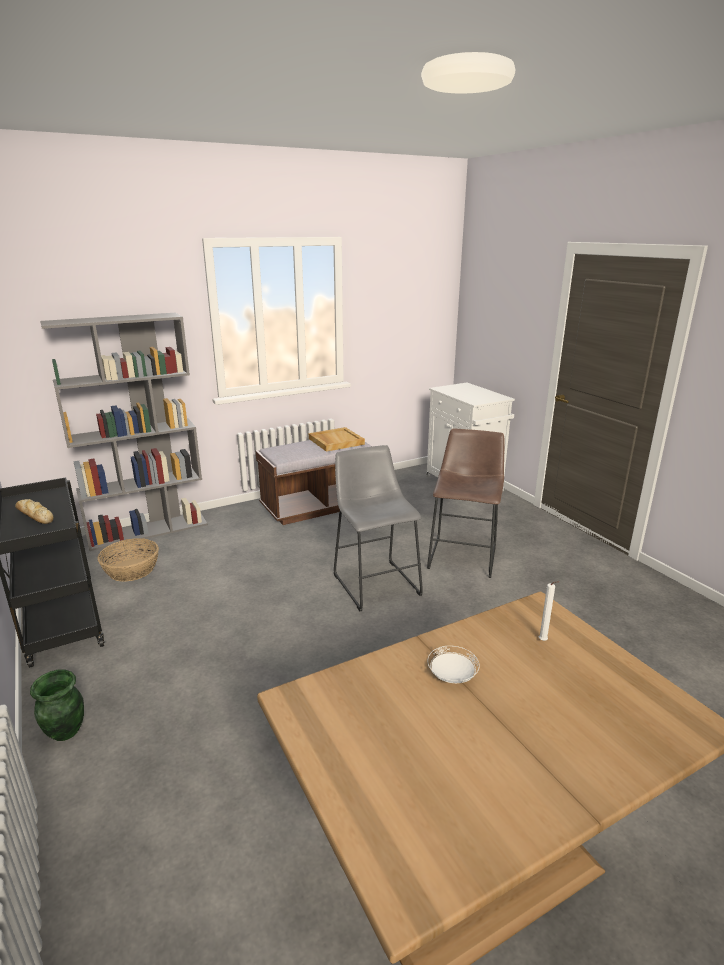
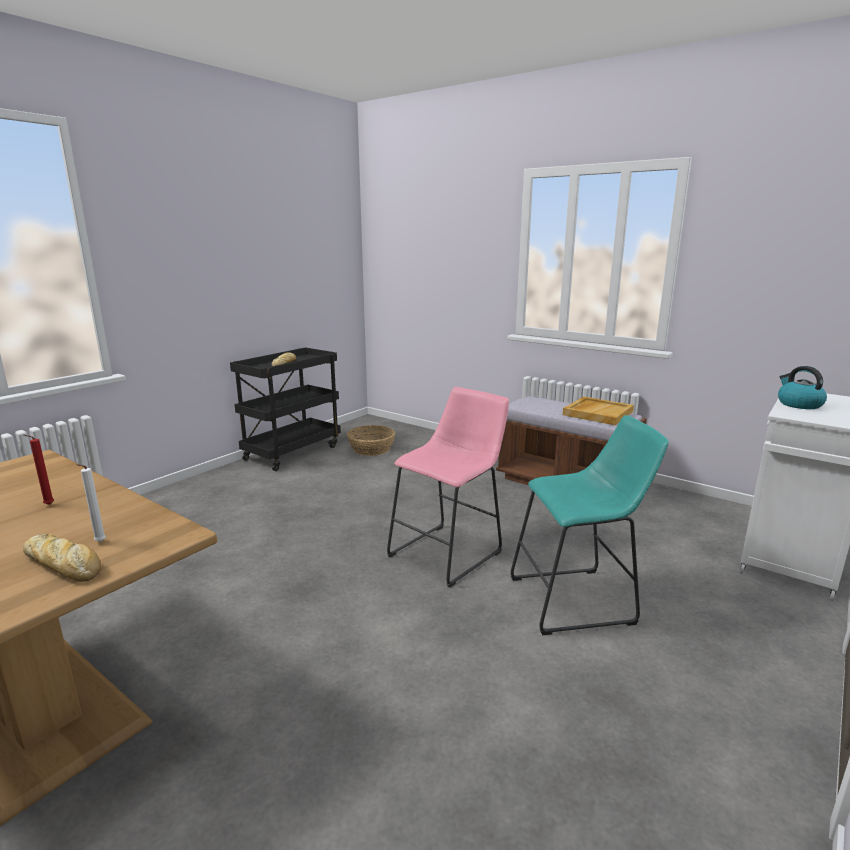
camera: 65 degrees right, 5 degrees down
(65, 731) = (187, 490): green vase -> none
(148, 530) = (431, 436): grey bookcase -> none
(375, 582) = (450, 552): grey stool -> pink stool
(451, 676) = (47, 505): white plate -> red candle
(461, 395) = (798, 404): none -> kettle
(463, 554) = (578, 600): brown stool -> turquoise stool
(578, 656) = (64, 565): none -> bread

